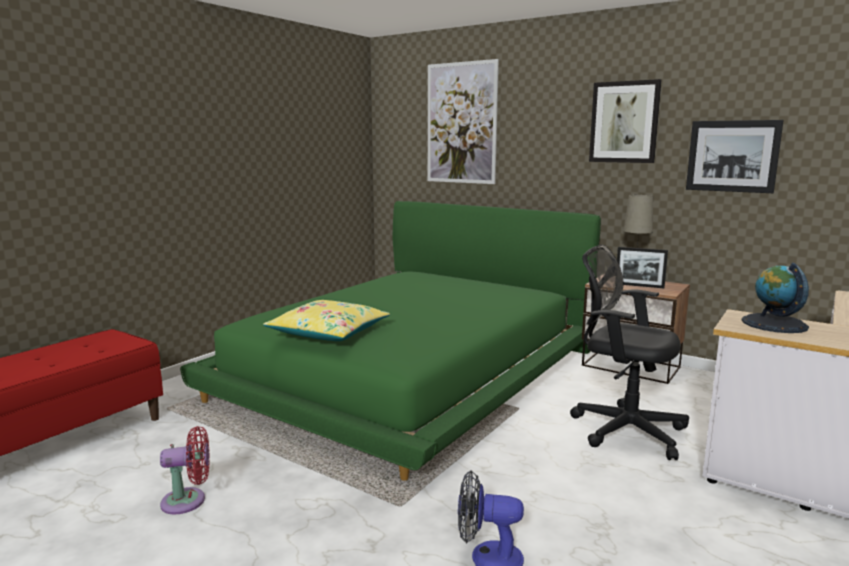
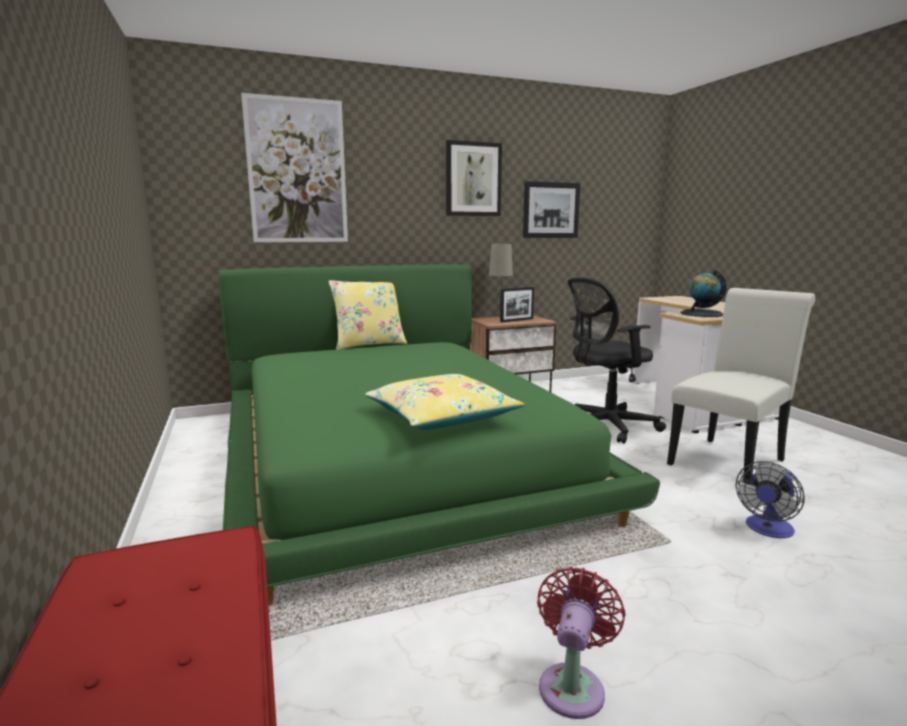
camera: 55 degrees left, 0 degrees up
(483, 279) = (369, 344): none -> yellow pillow
(653, 515) = (730, 460): none -> white chair

